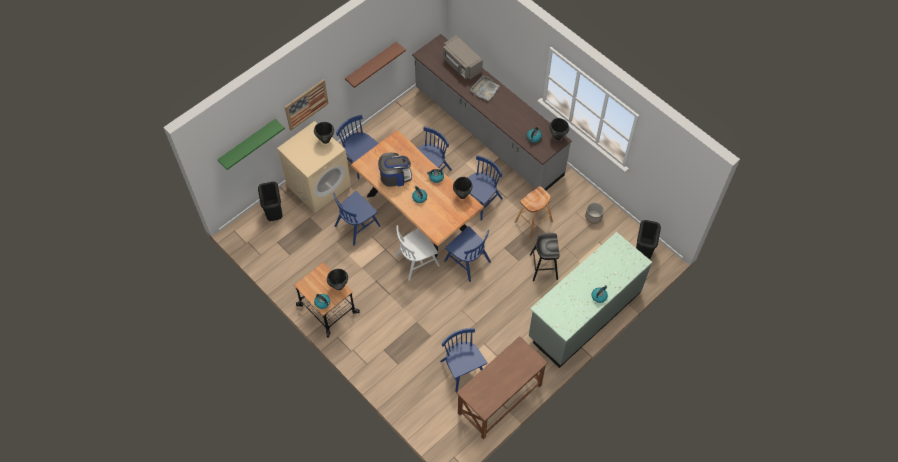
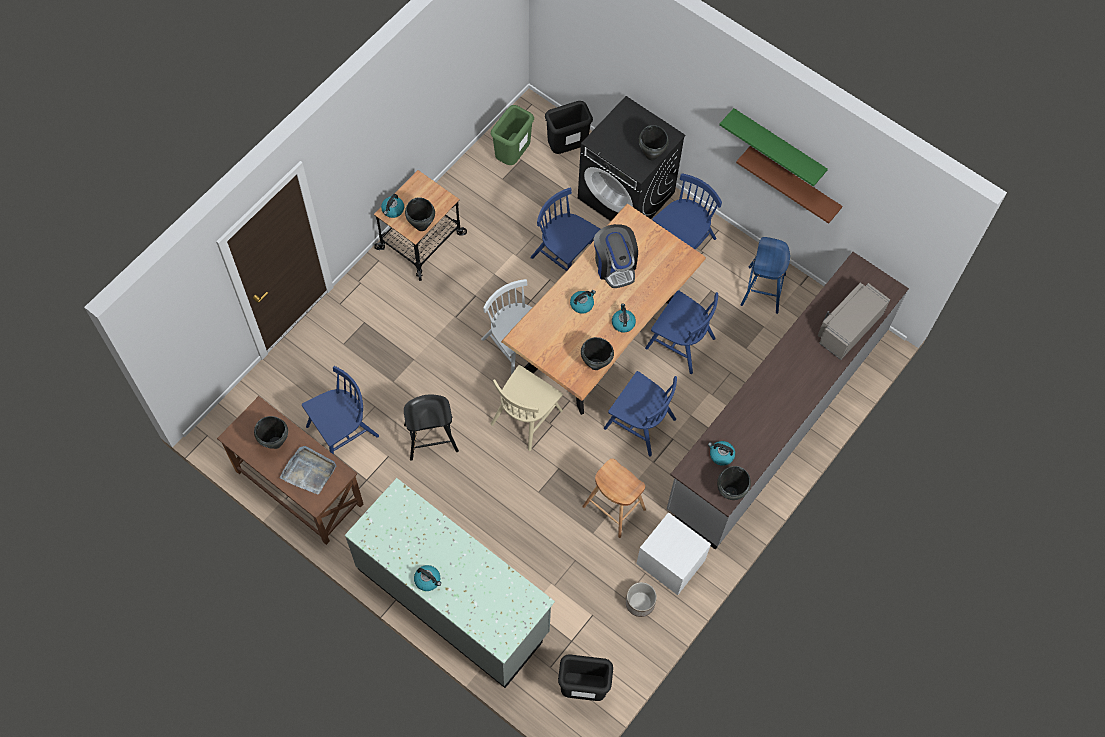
camera: 80 degrees right, 5 degrees up
(248, 143) = (597, 41): green shelf -> green shelf (778, 145)
(272, 247) = (512, 155): none -> green trash can
(306, 104) = (686, 103): picture -> none
(319, 185) = (627, 195): beige washing machine -> black washing machine
(401, 125) = (763, 289): none -> blue stool
(467, 261) = (526, 416): blue chair -> beige chair
(484, 89) = (805, 369): grey tray -> grey tray (309, 471)
(492, 383) = (275, 443): none -> black cooking pot
(543, 267) = (532, 531): black stool -> black stool (431, 438)
(570, 198) = (670, 562): none -> white nightstand

